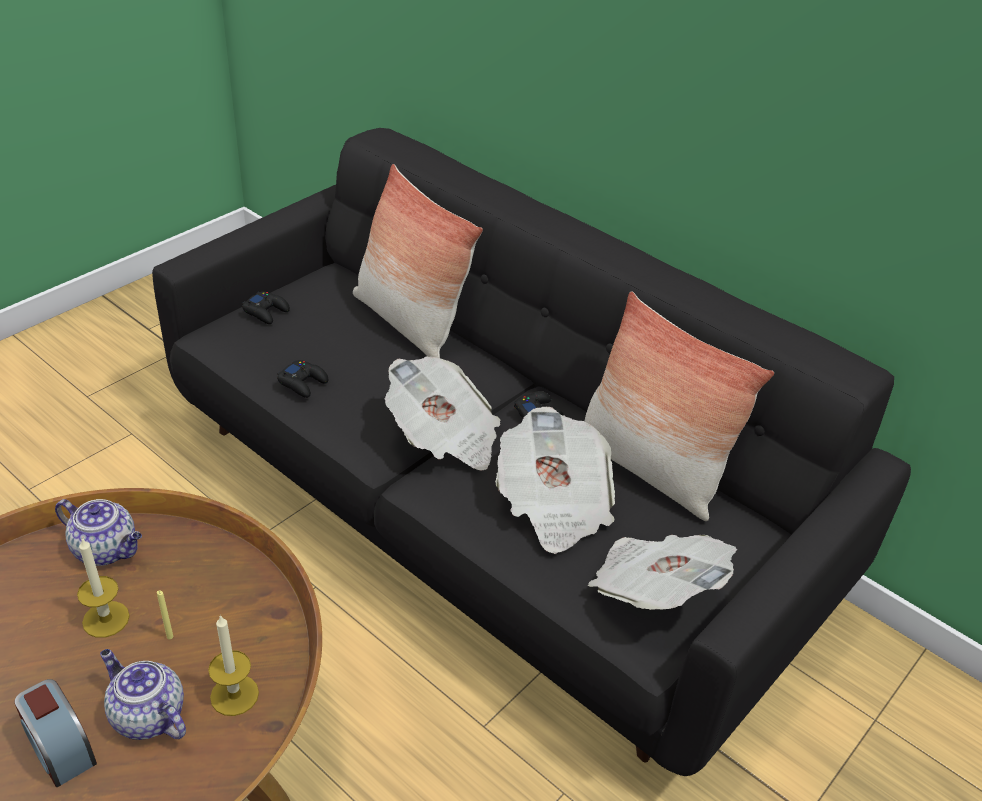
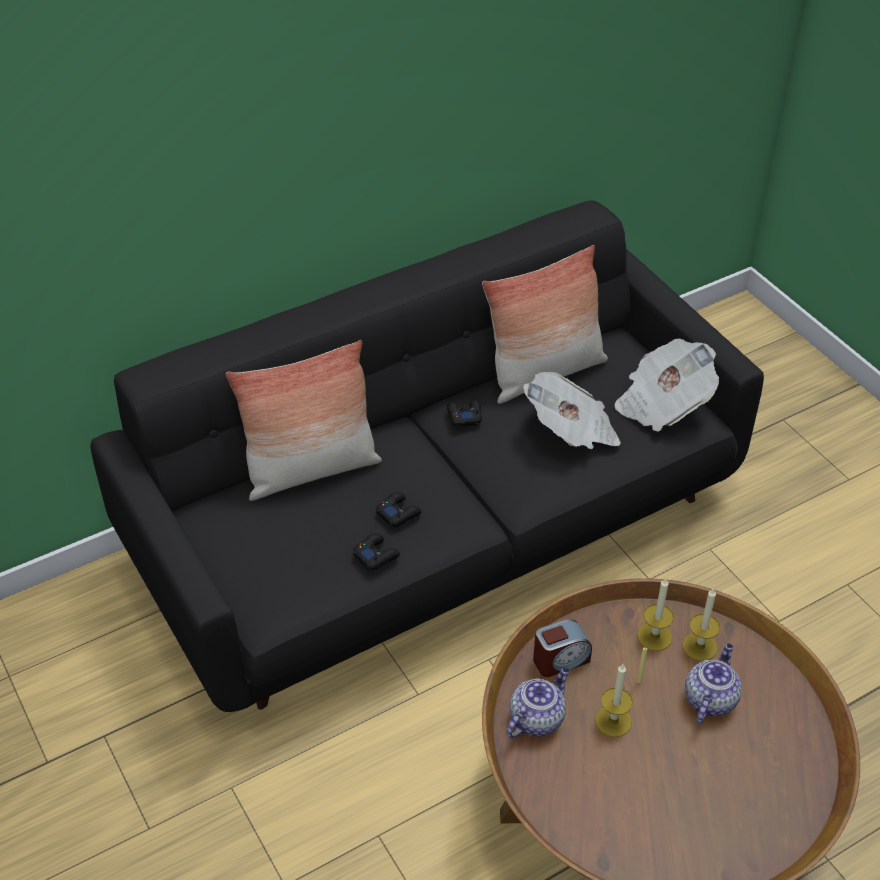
camera: 70 degrees left, 5 degrees up
(60, 749) = (730, 751): alarm clock -> alarm clock (560, 660)
(147, 716) = (709, 699): teapot -> teapot turned 150 degrees clockwise
(244, 644) = (654, 636): none -> candle
(266, 312) = (252, 569): black game controller -> black game controller (398, 513)
(444, 437) = (475, 477): newspaper -> none

